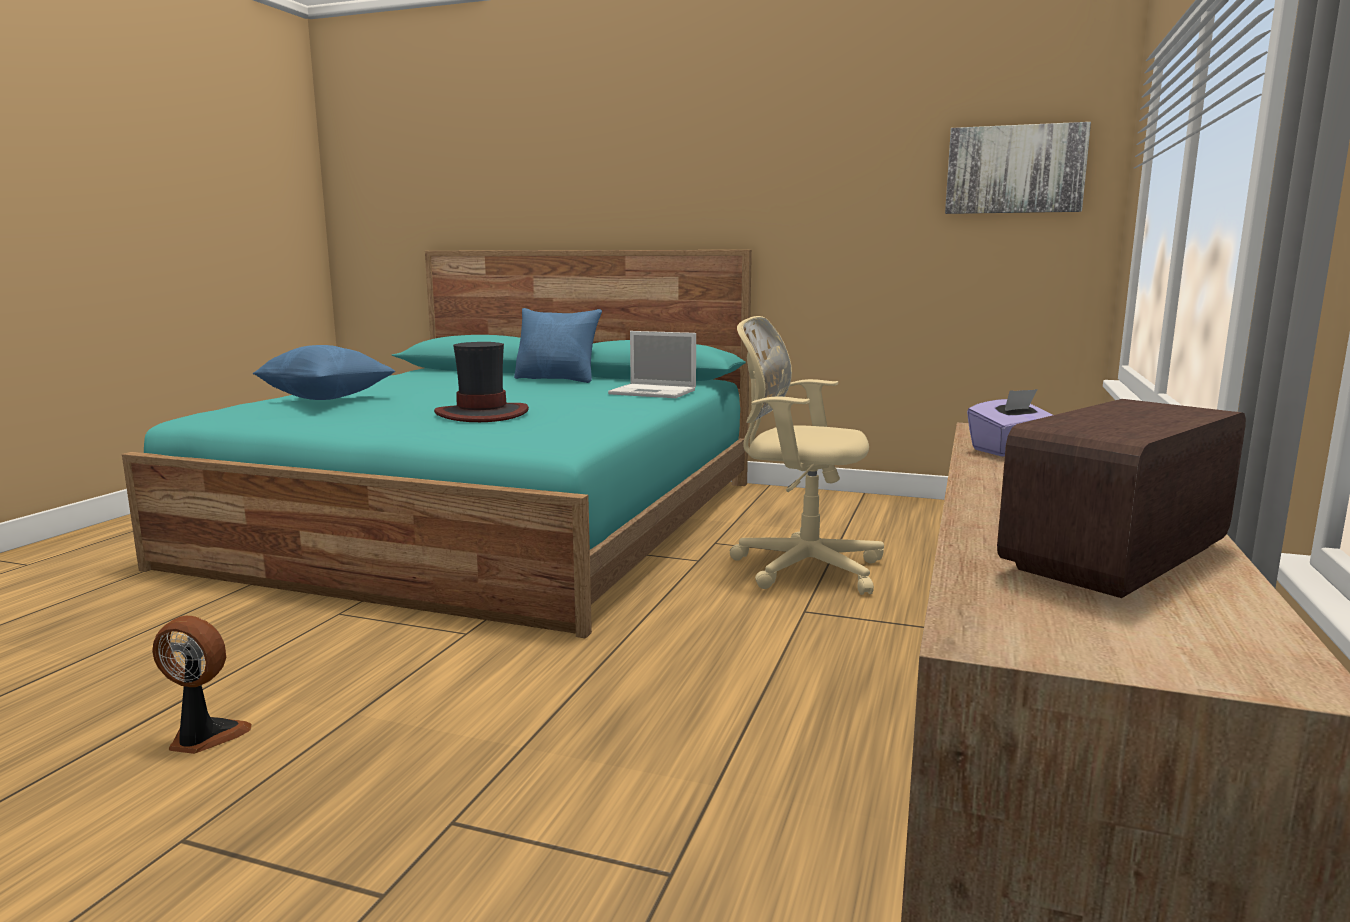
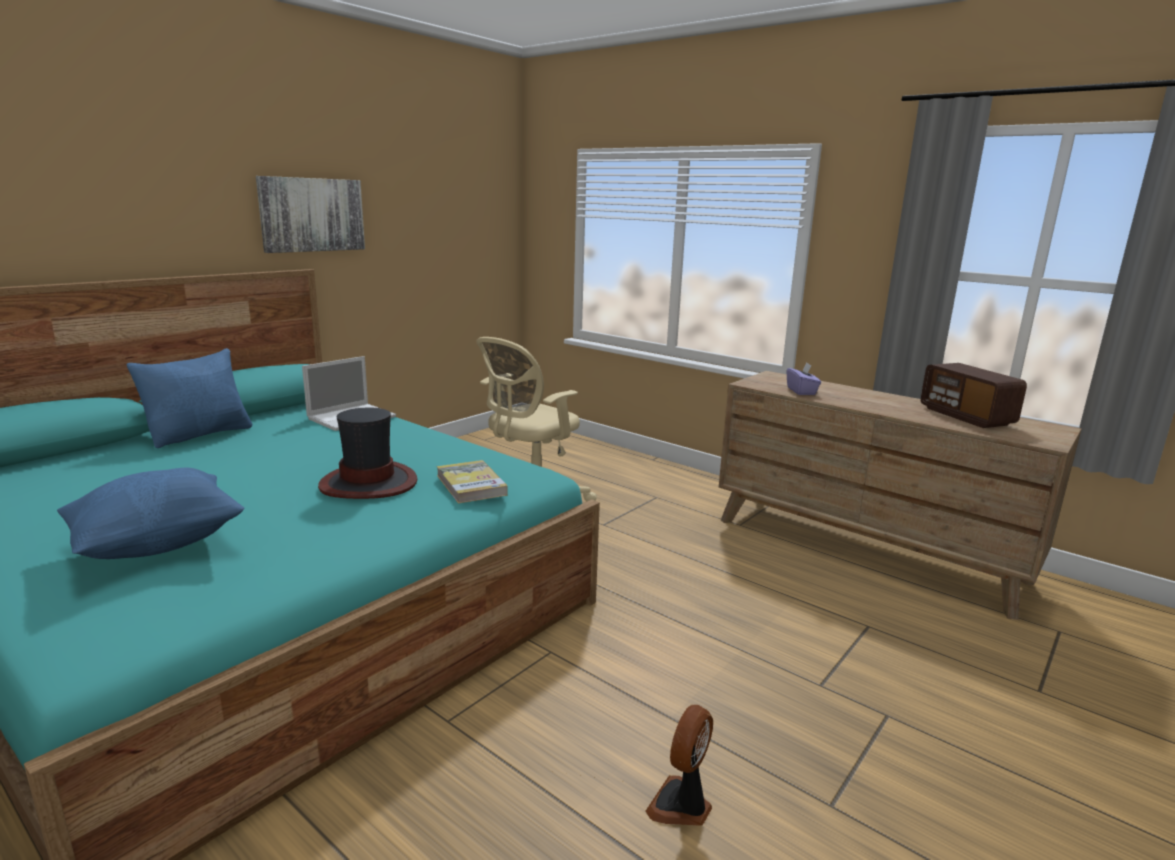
camera: 70 degrees left, 5 degrees up
(496, 430) = (471, 485): none -> book
(1015, 169) = (473, 204): picture -> picture (312, 214)

